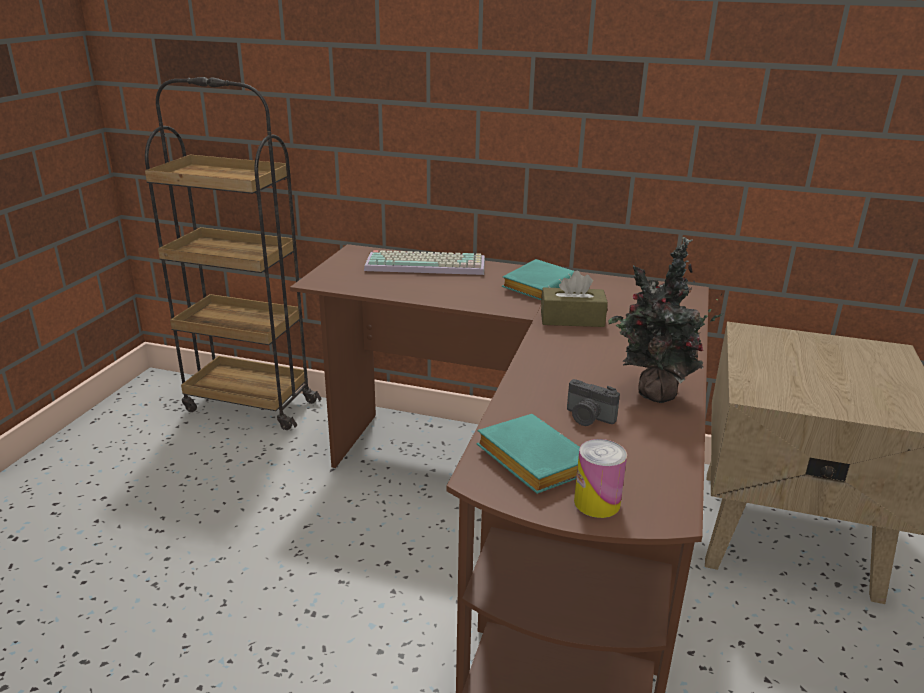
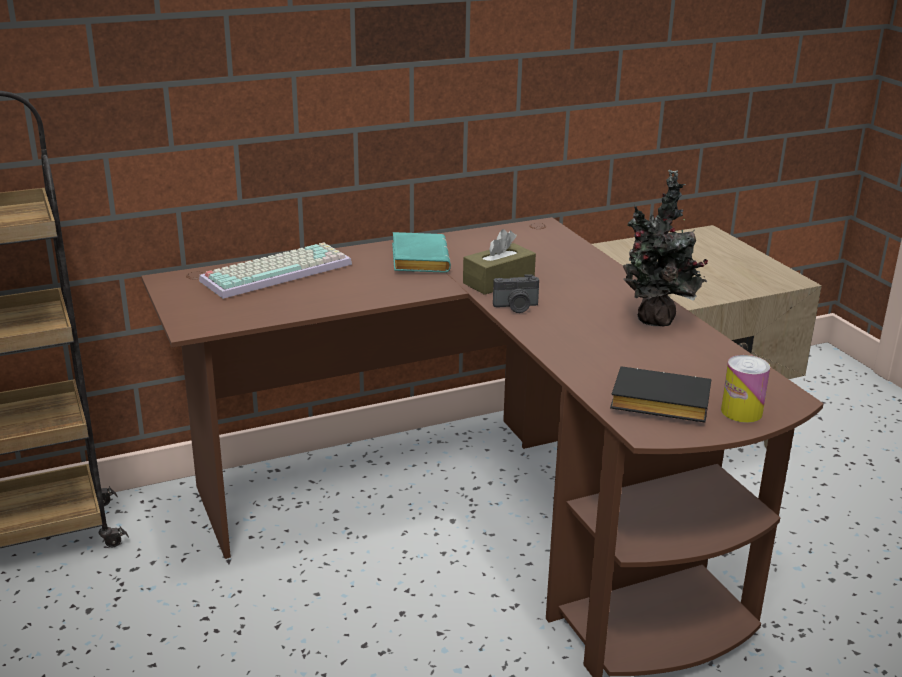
camera: 40 degrees left, 0 degrees up
(529, 460) = (657, 404): turquoise book -> black book
(588, 418) = (642, 357): camera -> camera (516, 307)

